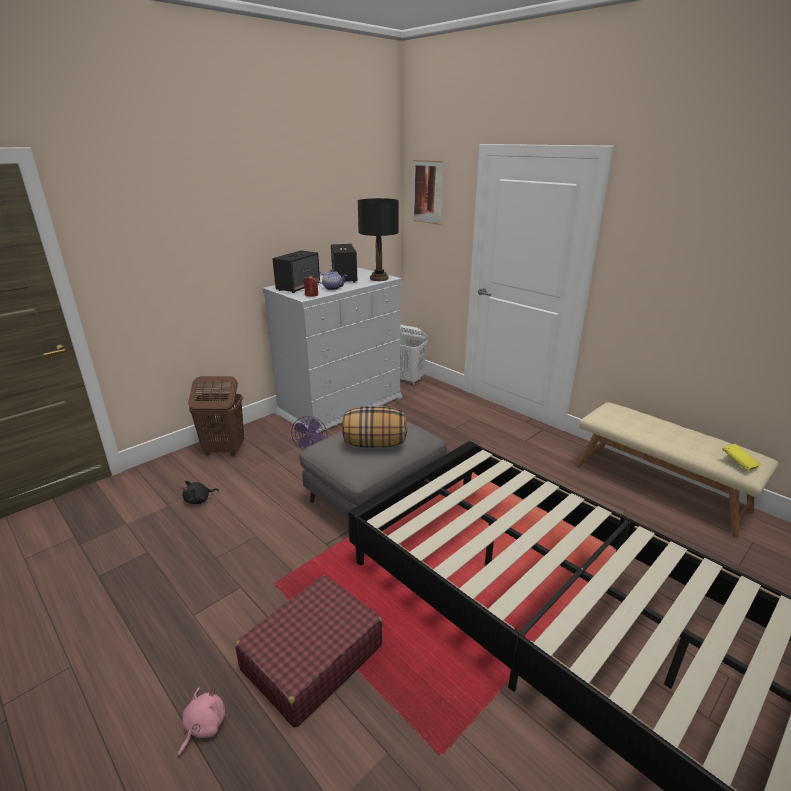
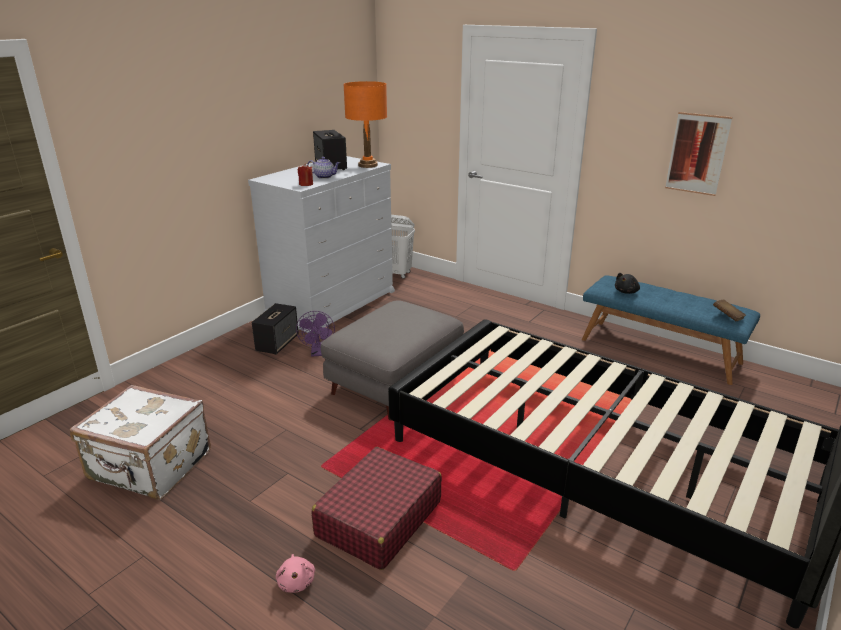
camera: 10 degrees left, 0 degrees up
(118, 562) = (150, 467): none -> white suitcase
(199, 500) = (213, 404): black plush toy -> black plush toy (627, 292)
(203, 726) = (296, 581): pink plush toy -> pink plush toy turned 150 degrees clockwise
(224, 450) = (220, 356): brown laundry basket -> none
(298, 287) = (287, 177): speaker -> speaker (277, 343)
(374, 444) = (396, 328): pillow -> none
(379, 278) = (368, 165): black table lamp -> orange table lamp
(427, 192) = (407, 73): picture -> picture (697, 154)
(659, 487) = (660, 350): beige bench -> blue bench
(738, 464) = (727, 317): yellow book -> brown book

